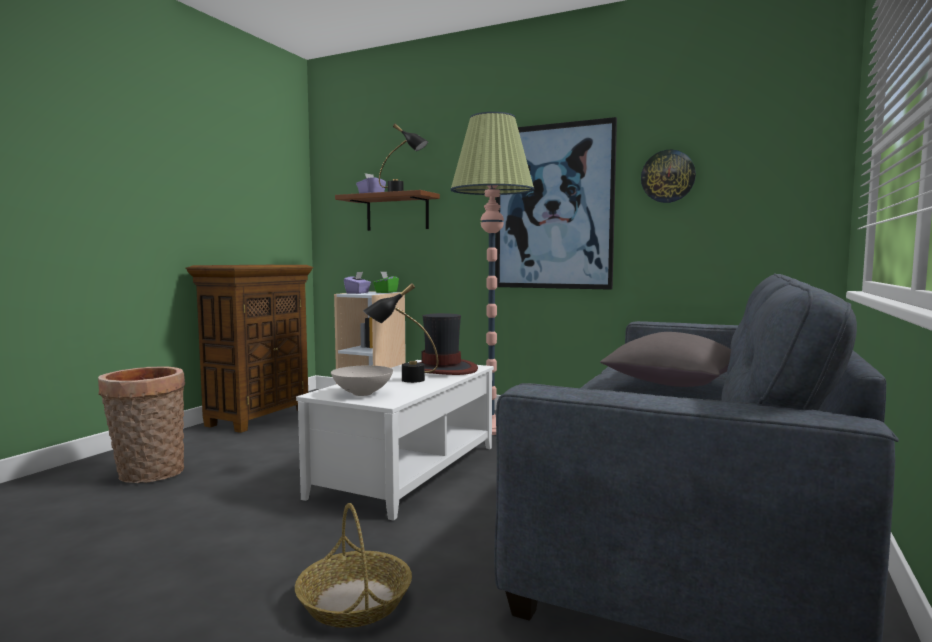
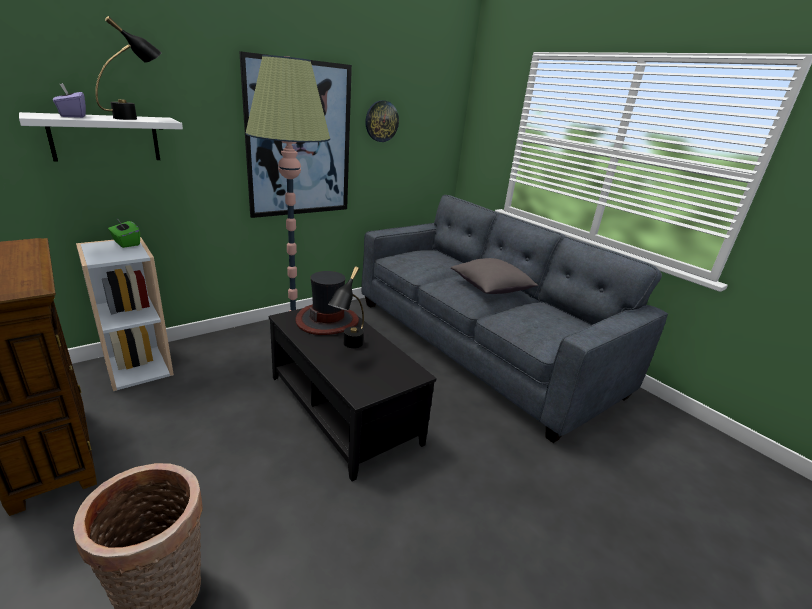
camera: 65 degrees left, 20 degrees up
(354, 601) = (520, 495): basket -> none
(358, 293) = (103, 254): purple tissue box -> none
(361, 394) = (380, 377): white bowl -> none
(397, 213) = (105, 138): brown shelf -> white shelf
(409, 471) = (344, 408): white coffee table -> black coffee table

